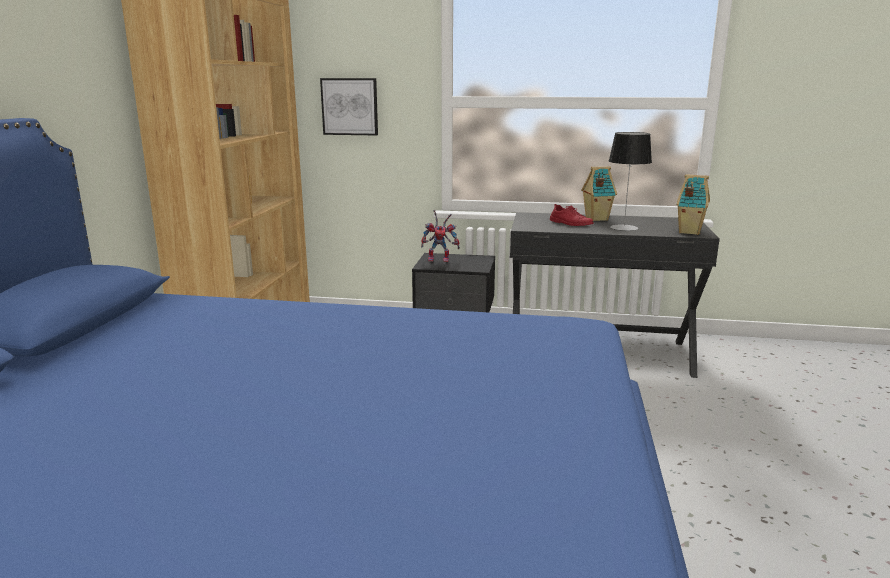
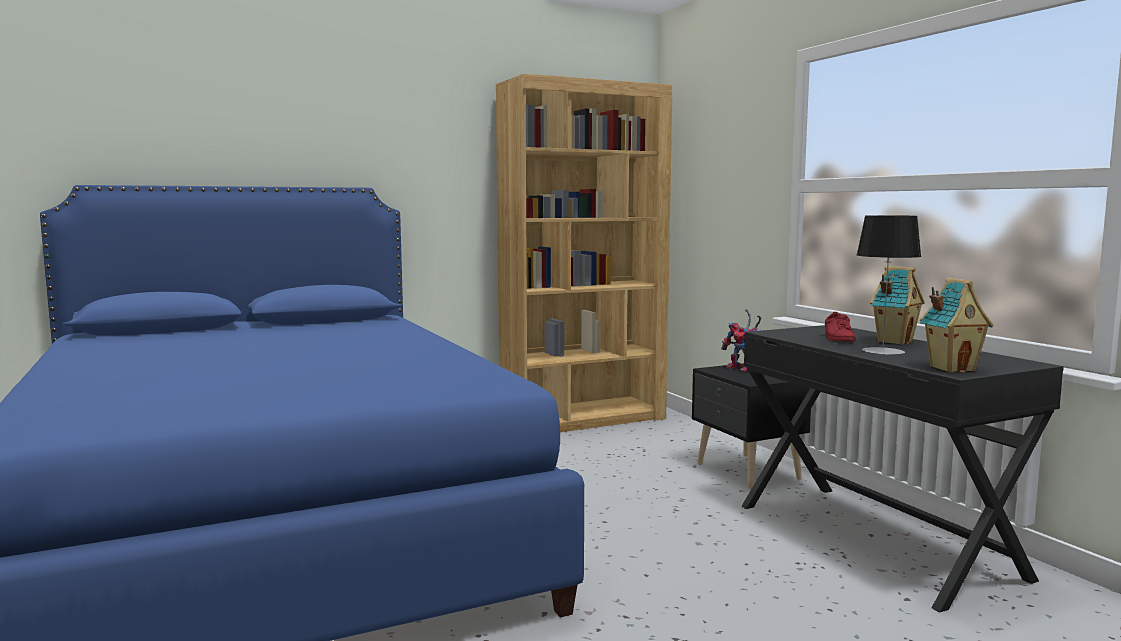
camera: 55 degrees right, 10 degrees down
(350, 106) = (722, 194): picture -> none

